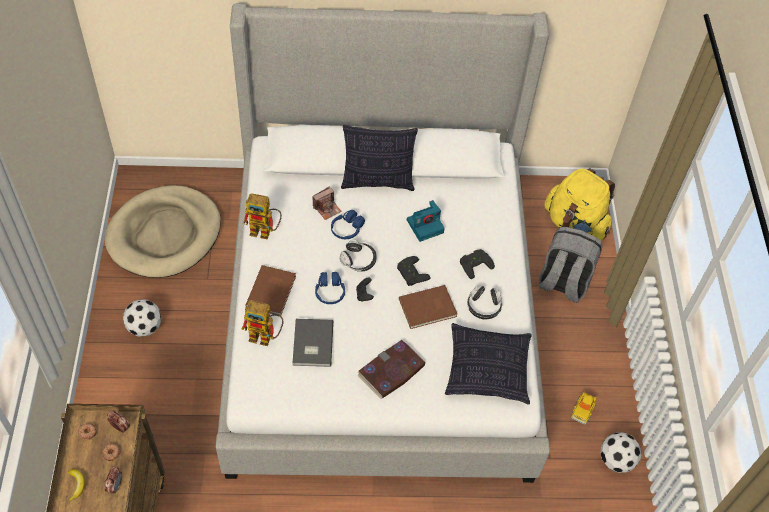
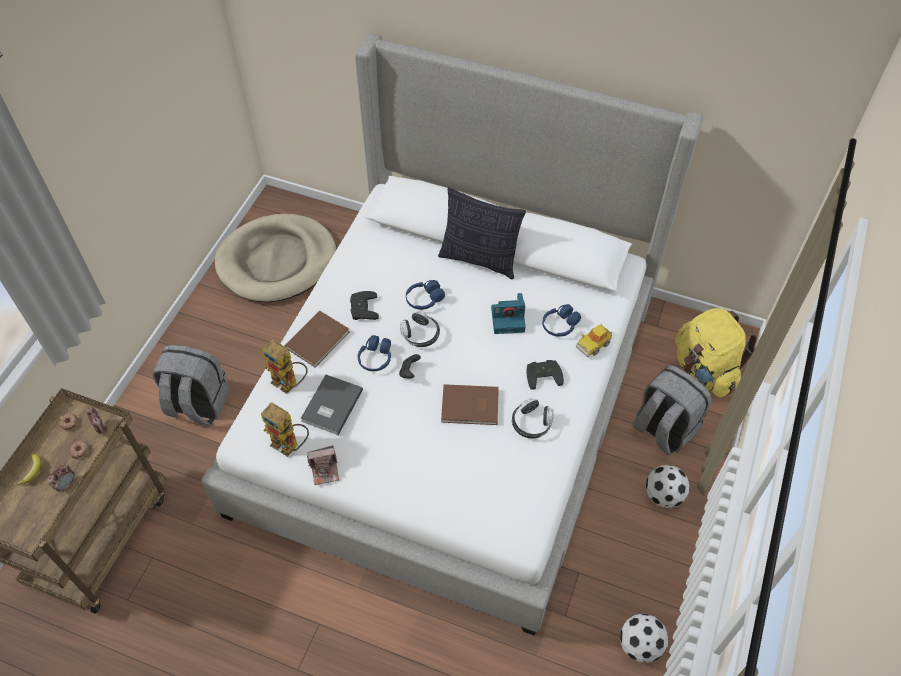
camera: 25 degrees right, 0 degrees up
(145, 327) = (218, 344): football -> football (663, 495)
(153, 387) = (197, 404): none -> grey backpack
(265, 231) = (341, 278): toy robot -> toy robot (290, 446)
(327, 208) = (414, 272): camera -> camera (325, 470)
(391, 371) = (400, 460): book -> none
(410, 273) = (468, 364): black game controller -> black game controller (362, 308)
(469, 219) = (560, 325): none -> blue headphones
(487, 370) = (503, 493): pillow -> none
(583, 410) = (625, 575): toy car -> toy car (593, 344)

